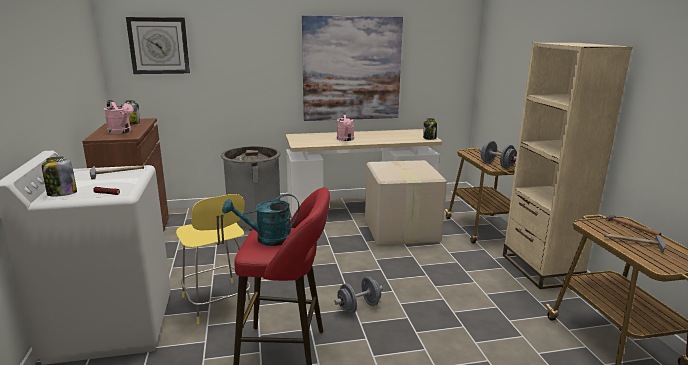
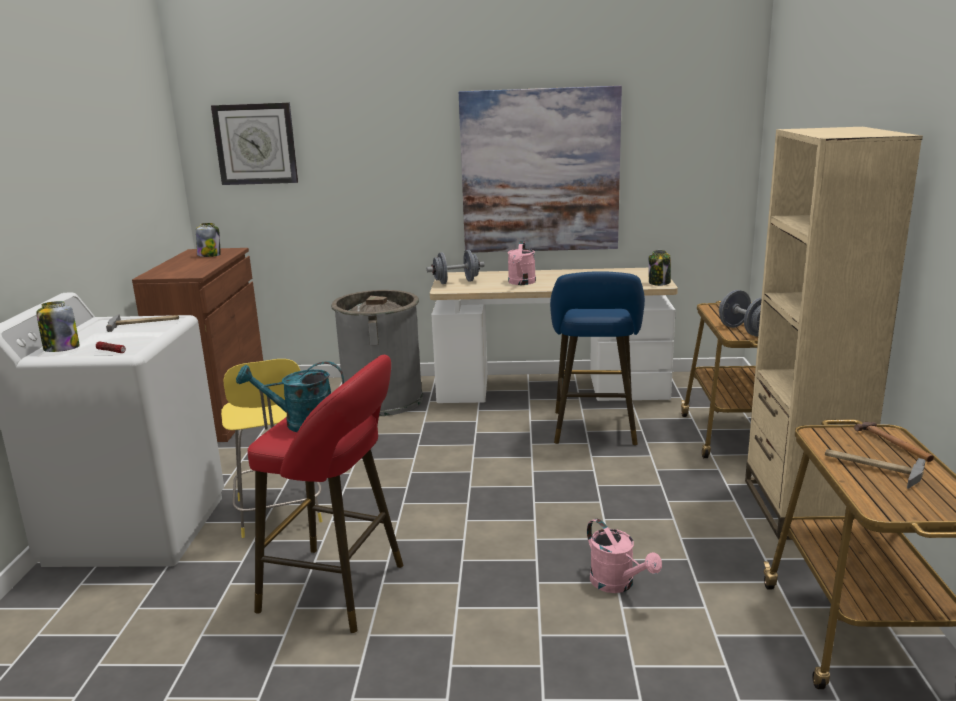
camera: 15 degrees right, 0 degrees up
(121, 132) = (188, 267): pink watering can -> pink watering can (618, 584)
(359, 307) = (471, 538): grey dumbbell -> grey dumbbell (456, 282)
(400, 231) = (594, 430): cardboard box -> blue stool

